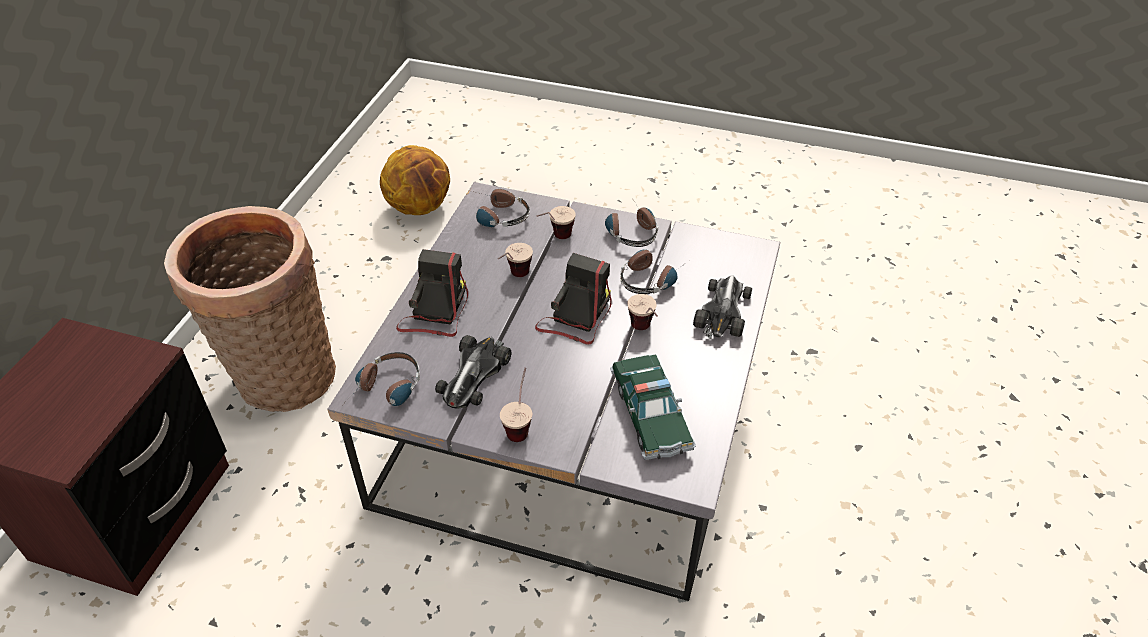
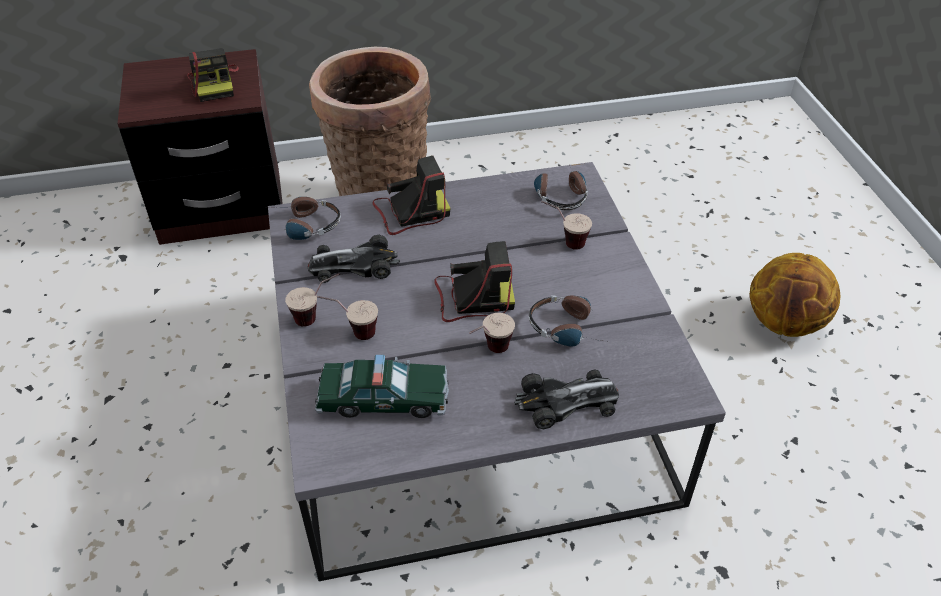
camera: 60 degrees right, 0 degrees up
(92, 372) = (214, 84): none -> camera
(420, 207) = (630, 185): basketball -> basketball (784, 323)
(514, 278) = (488, 238): cup -> cup (351, 333)
(629, 230) = (625, 286): headphones -> none
(650, 414) = (384, 398): toy car -> toy car turned 135 degrees counterclockwise

